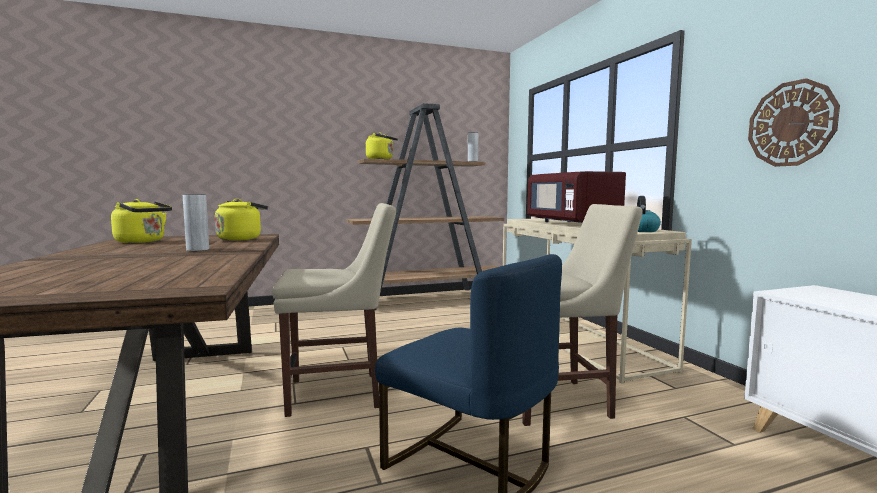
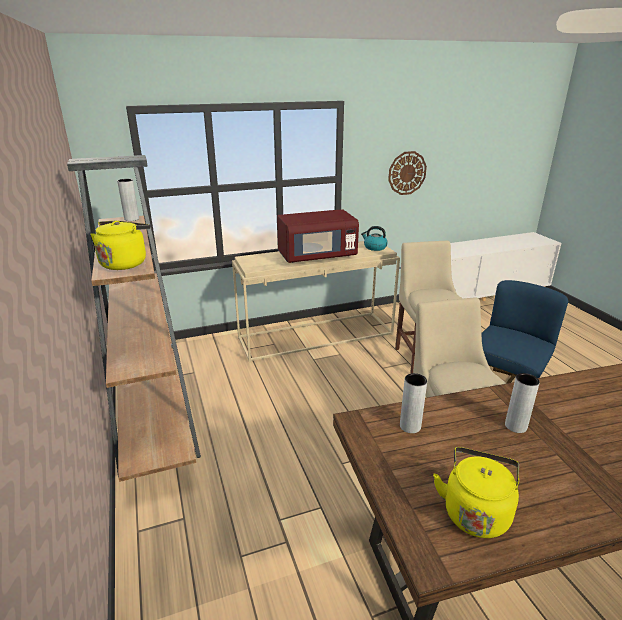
camera: 90 degrees left, 20 degrees up
(241, 239) = (410, 426): yellow kettle -> grey vase

